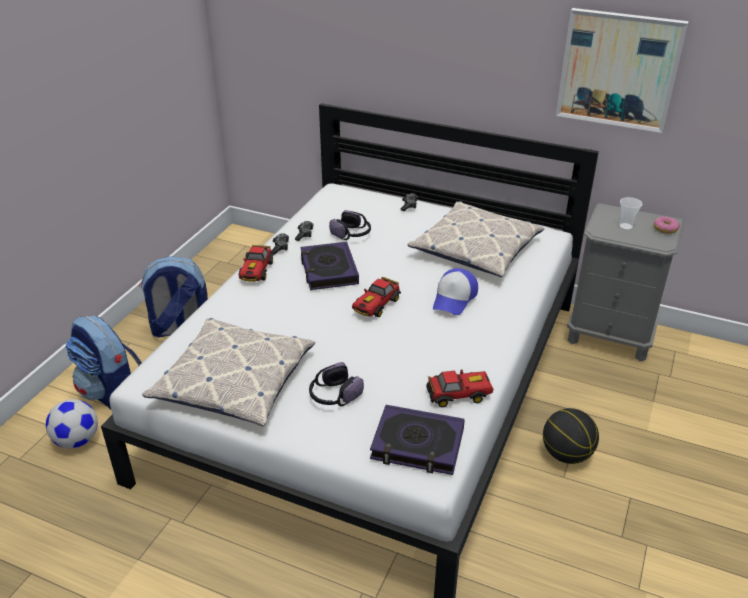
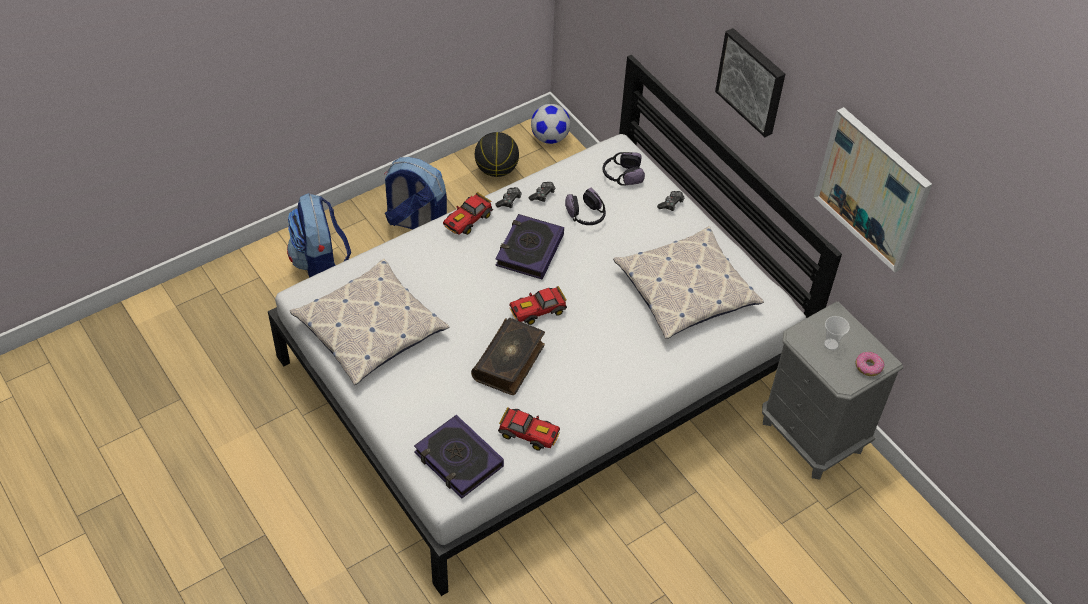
camera: 30 degrees right, 15 degrees up
(77, 440) = (270, 300): football -> football (550, 138)
(334, 395) = (433, 383): headphones -> headphones (622, 175)
(388, 350) = (510, 362): none -> book
(454, 298) = (611, 338): cap -> none
(461, 48) = (752, 81): none -> picture
(566, 454) = (648, 527): basketball -> basketball (497, 170)

